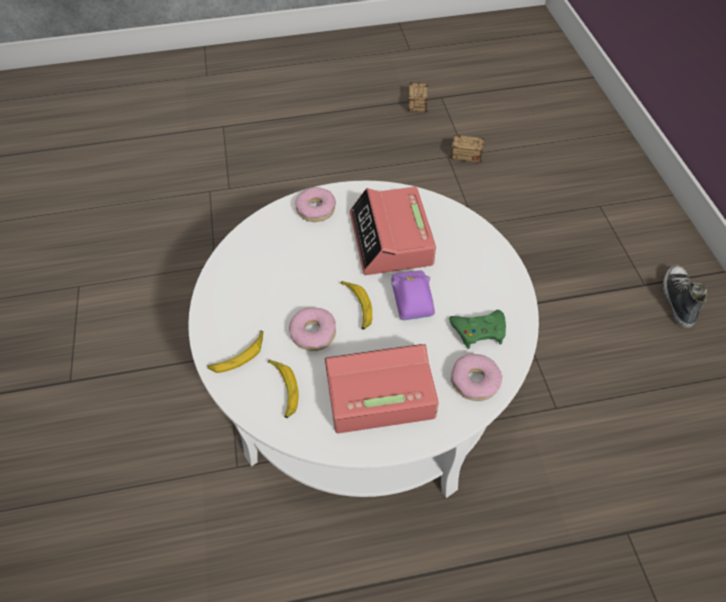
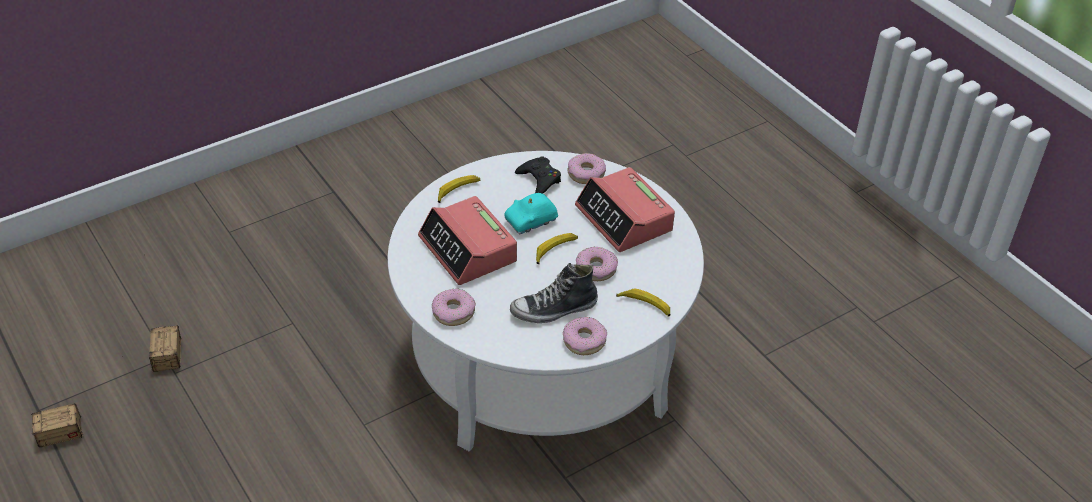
camera: 115 degrees left, 10 degrees down
(225, 289) = (584, 341): none -> donut
(284, 390) = (657, 269): banana -> banana (457, 191)
(391, 240) = (468, 250): alarm clock -> alarm clock turned 90 degrees clockwise
(411, 301) = (531, 221): purple toy car -> turquoise toy car
(479, 331) = (539, 179): green game controller -> black game controller
(677, 299) = (344, 170): shoe -> shoe (554, 309)

